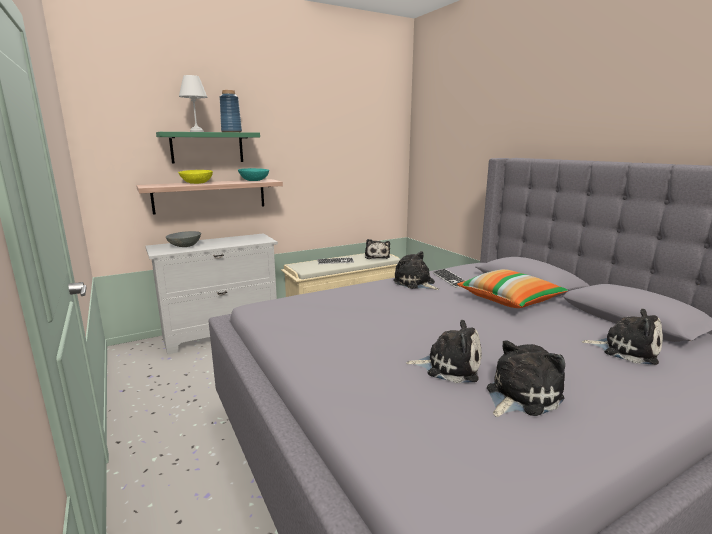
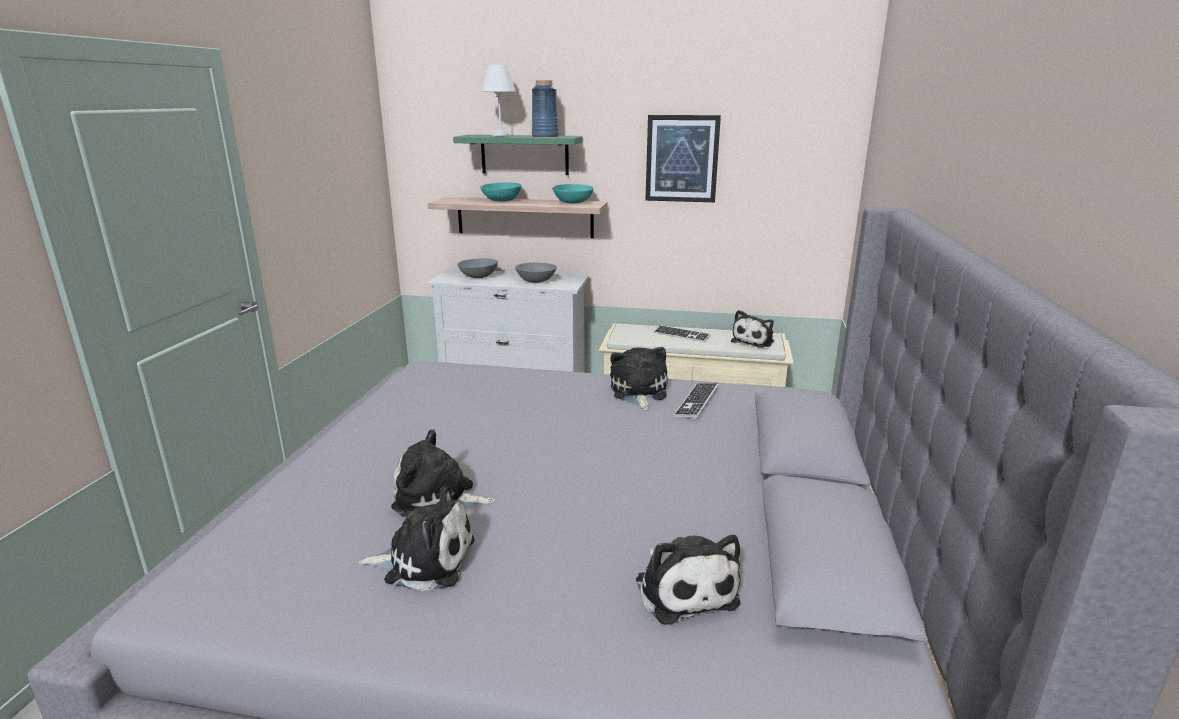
camera: 40 degrees right, 5 degrees up
(196, 183) = (501, 200): yellow bowl -> turquoise bowl
(236, 241) = (536, 281): none -> grey bowl
(317, 148) = (682, 158): none -> picture
(449, 366) = (438, 499): plush toy -> plush toy turned 135 degrees clockwise
(509, 300) = (704, 459): pillow -> none

